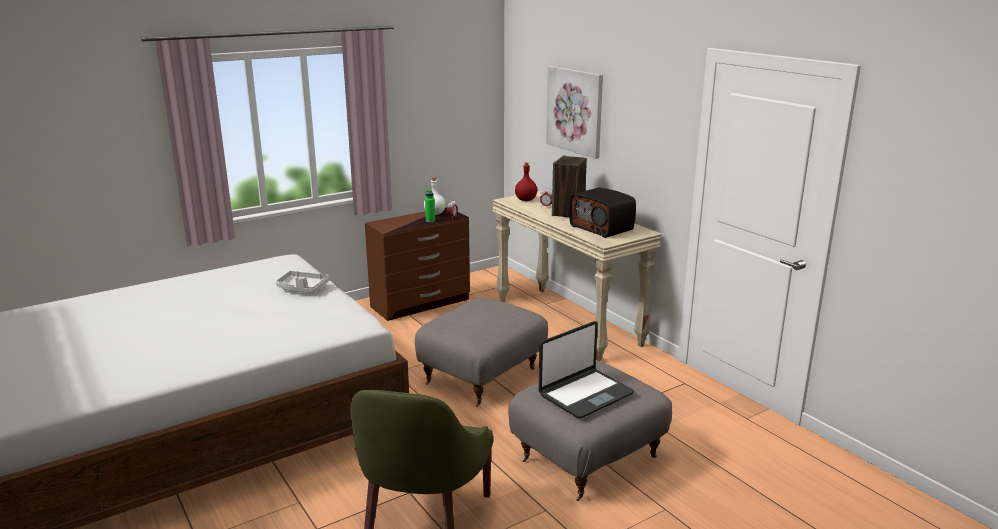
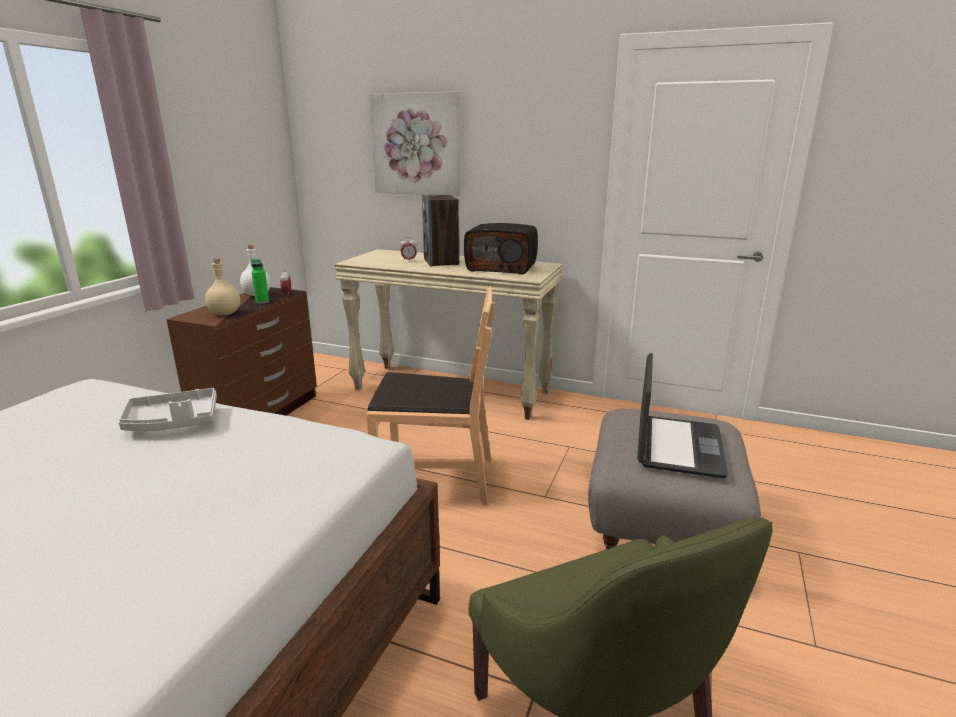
camera: 35 degrees left, 0 degrees up
(399, 226) = (225, 313): none -> beige bottle
(483, 377) = (435, 478): grey ottoman -> brown chair
(525, 200) = (374, 259): red bottle -> none

